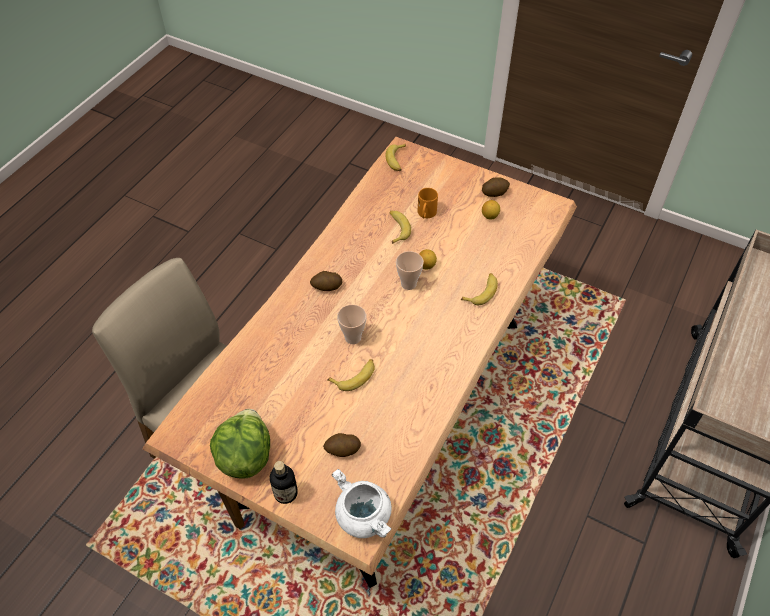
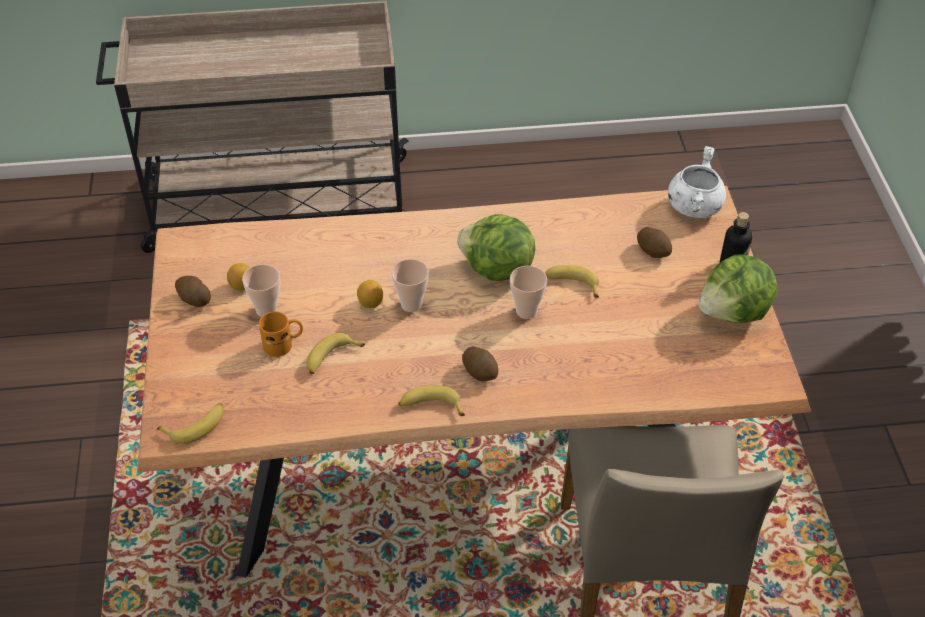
camera: 125 degrees left, 5 degrees down
(402, 343) = (496, 270): none -> lettuce
(460, 218) = (266, 310): none -> cup
(481, 292) = (371, 242): banana -> banana (430, 406)

